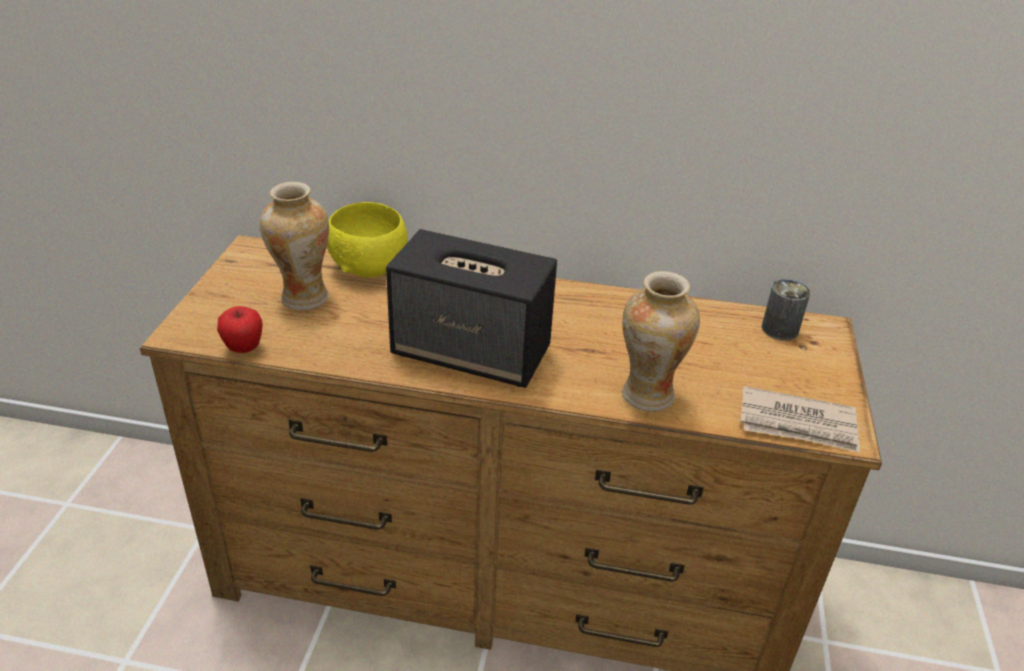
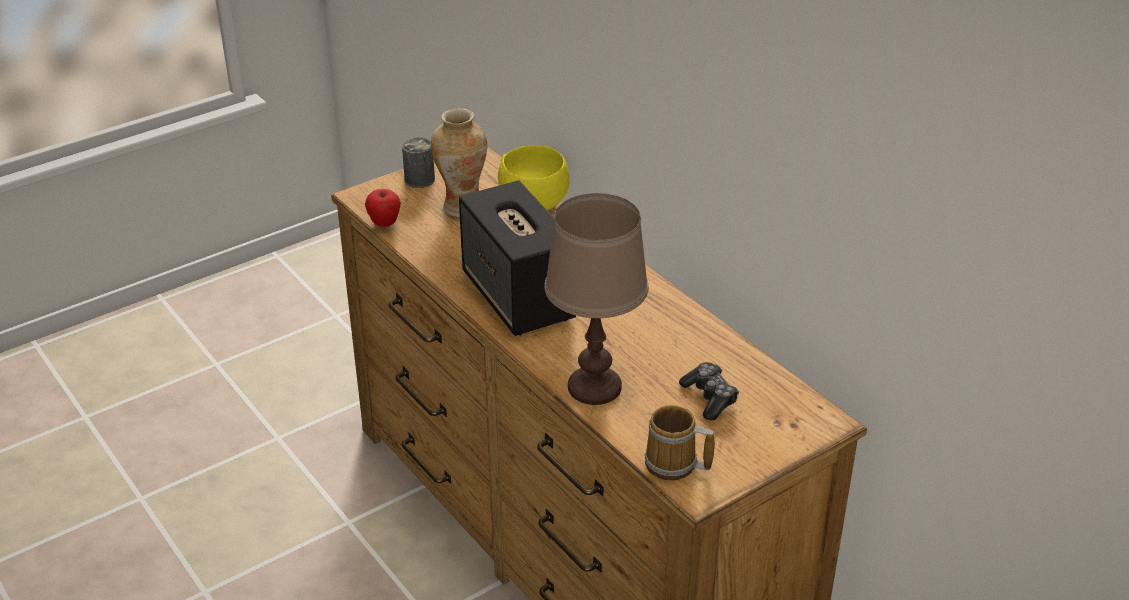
camera: 45 degrees right, 0 degrees up
(647, 396) = (594, 387): vase -> brown table lamp
(735, 354) = (709, 398): none -> game controller
(779, 329) = (780, 401): can -> can (419, 180)
(798, 424) = (673, 465): newspaper -> mug

